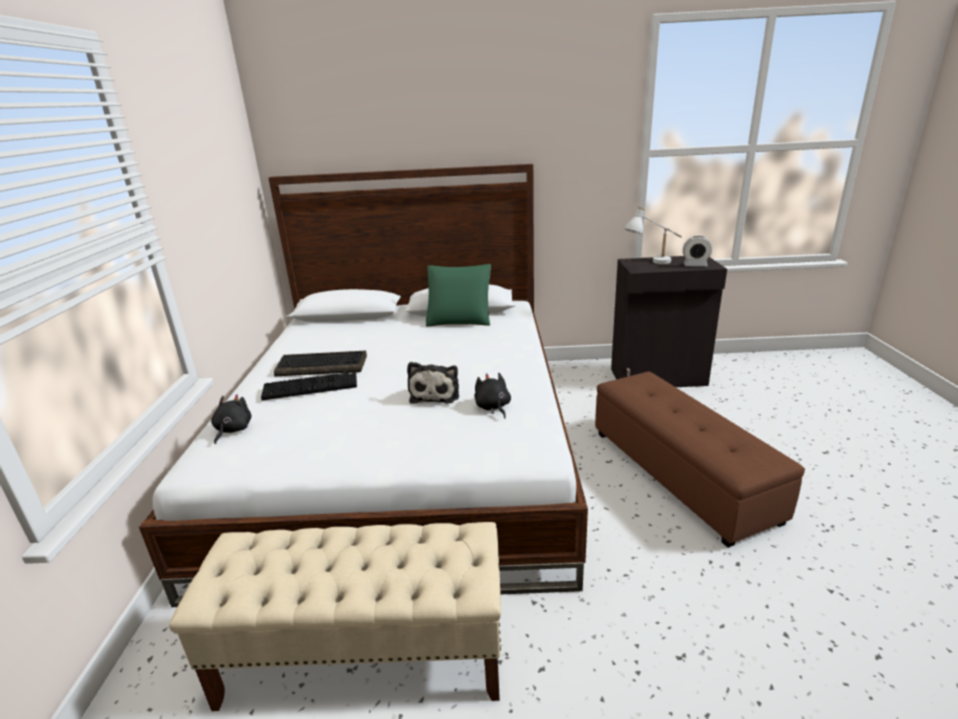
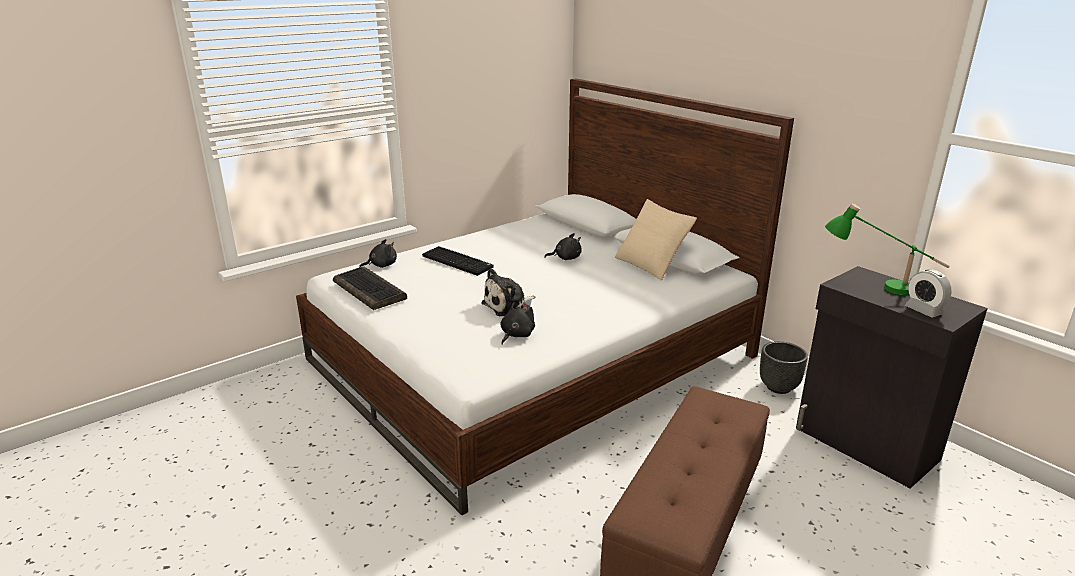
camera: 50 degrees right, 0 degrees up
(323, 365) = (493, 252): keyboard -> keyboard (370, 290)
(365, 657) = (324, 445): beige bench -> none
(392, 342) = (565, 258): none -> black plush toy
(460, 319) = (652, 264): green pillow -> beige pillow
(575, 374) = (779, 387): none -> black planter
(653, 264) = (877, 287): white table lamp -> green table lamp

